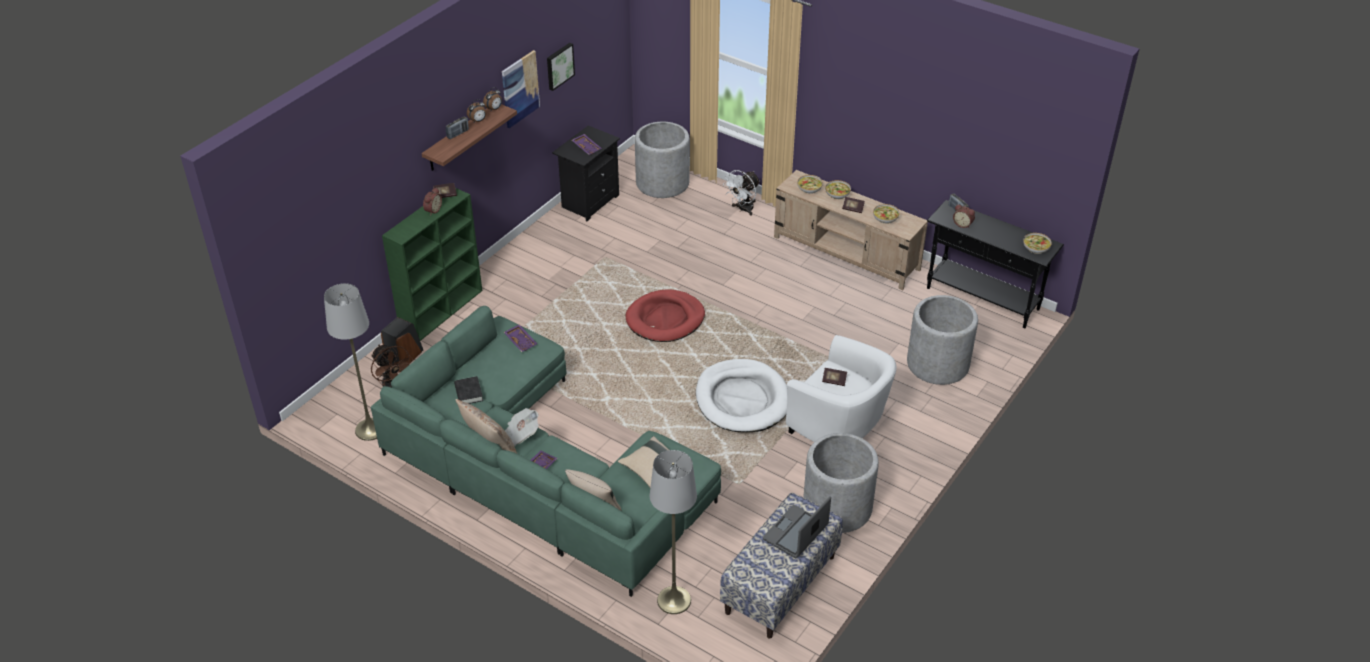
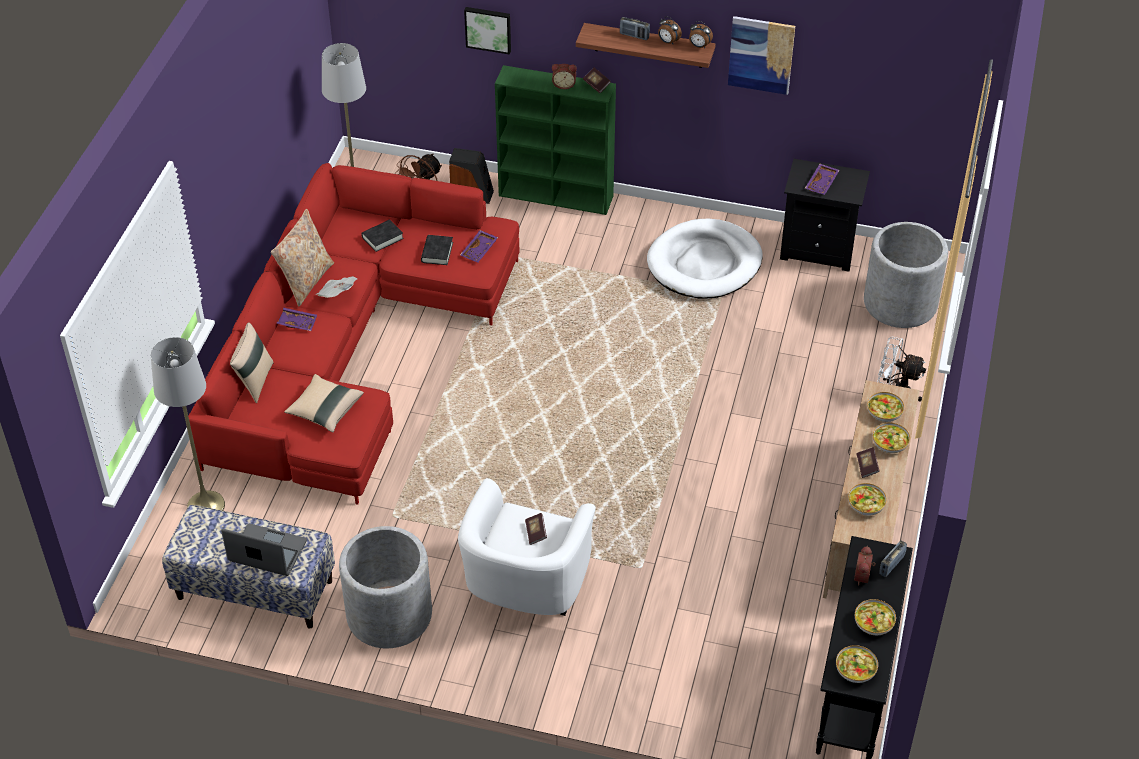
camera: 70 degrees right, 5 degrees up
(508, 365) = (437, 252): none -> black book
(539, 470) = (349, 348): green sofa -> red sofa
(559, 66) = (839, 72): picture -> picture (488, 29)
(665, 319) = (638, 378): red dog bed -> none
(742, 399) = (531, 484): white dog bed -> white dog bed (704, 263)
(937, 364) = (689, 665): grey planter -> none
(1001, 231) = (873, 623): none -> bowl

